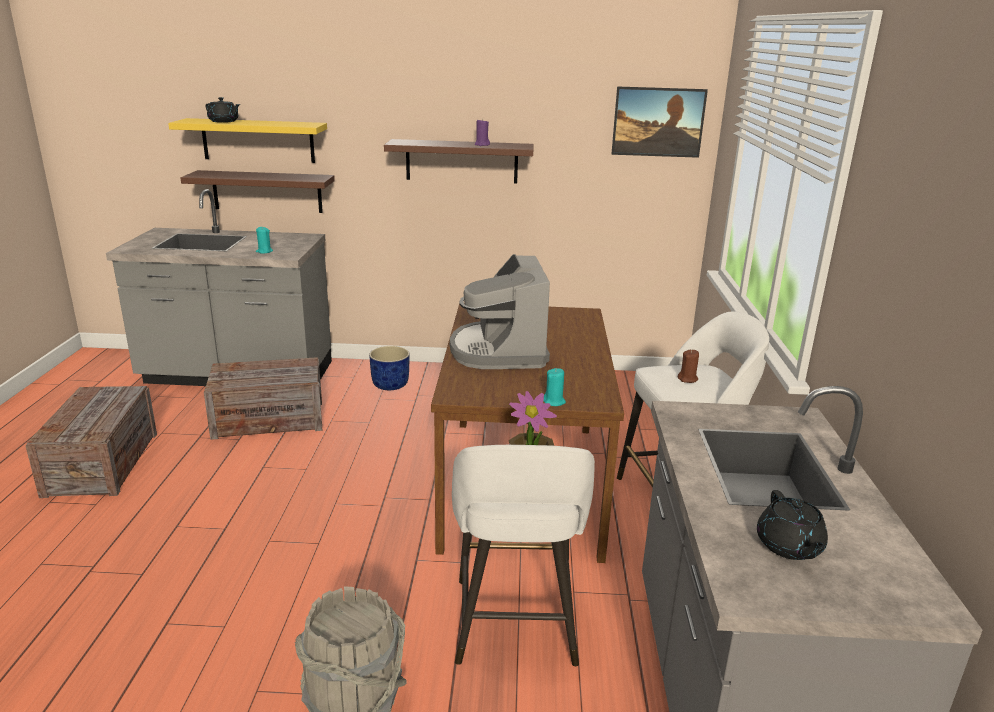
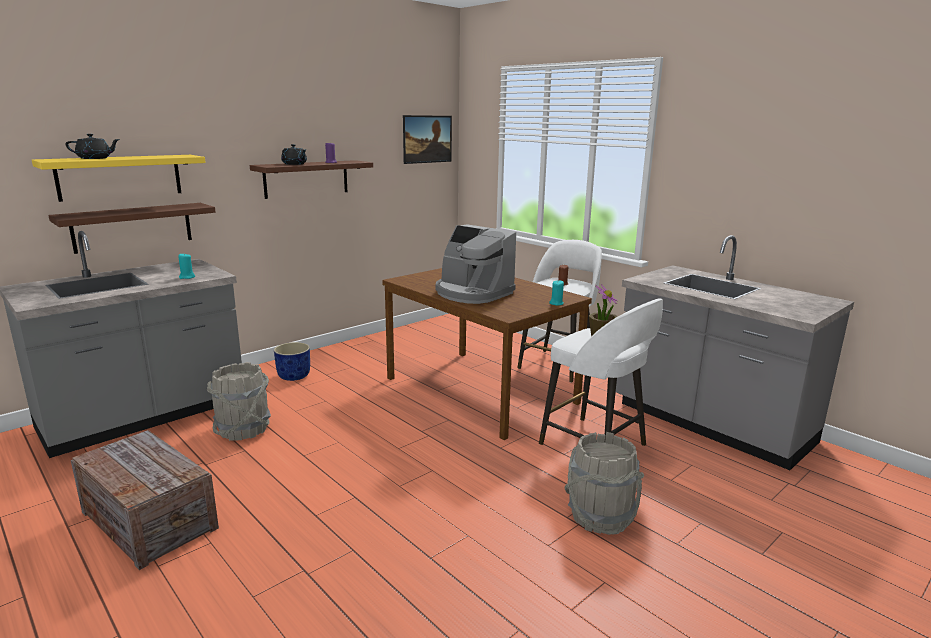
camera: 45 degrees left, 5 degrees down
(269, 419) = (243, 429): crate -> grey bucket
(789, 546) = (777, 302): black teapot -> black teapot (294, 164)

